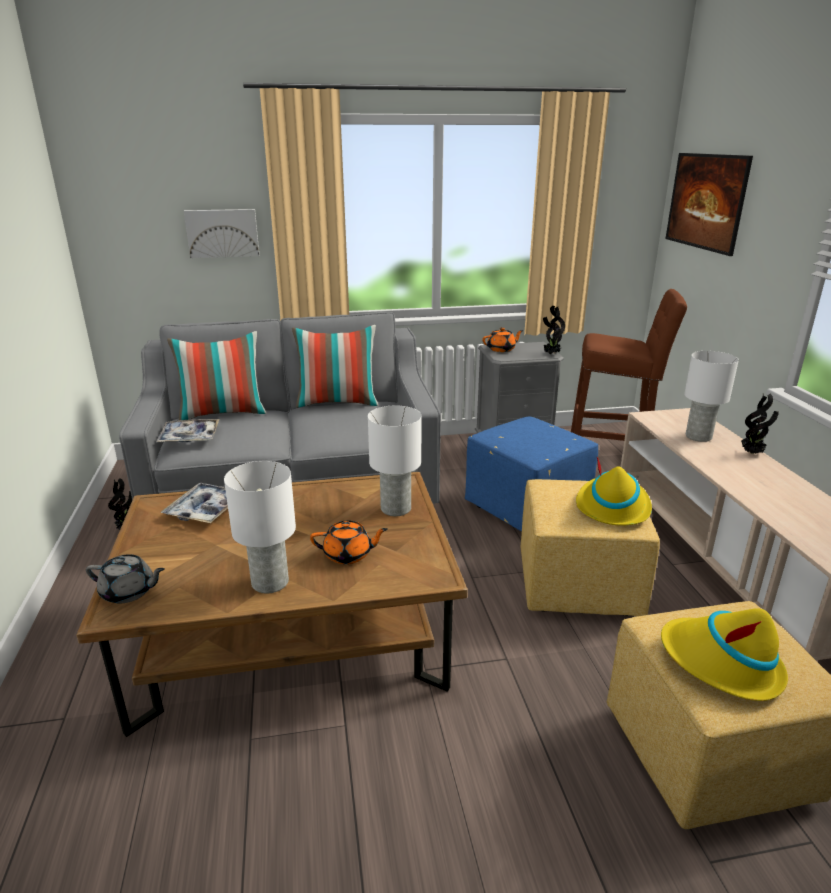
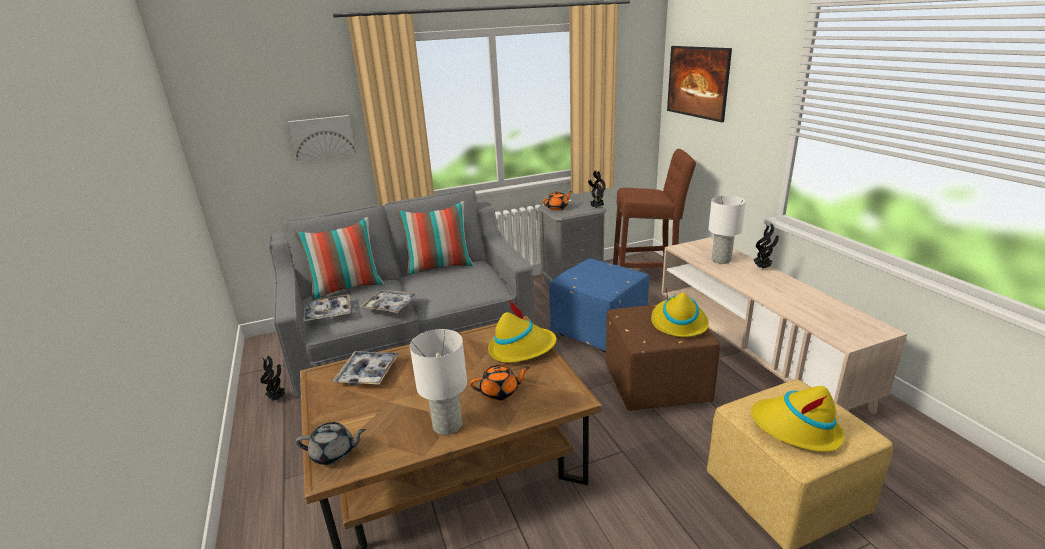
camera: 10 degrees left, 0 degrees up
(261, 438) = (390, 306): none -> tray
(396, 508) = (522, 348): white table lamp -> yellow hat
(578, 584) = (656, 384): yellow ottoman -> brown ottoman

